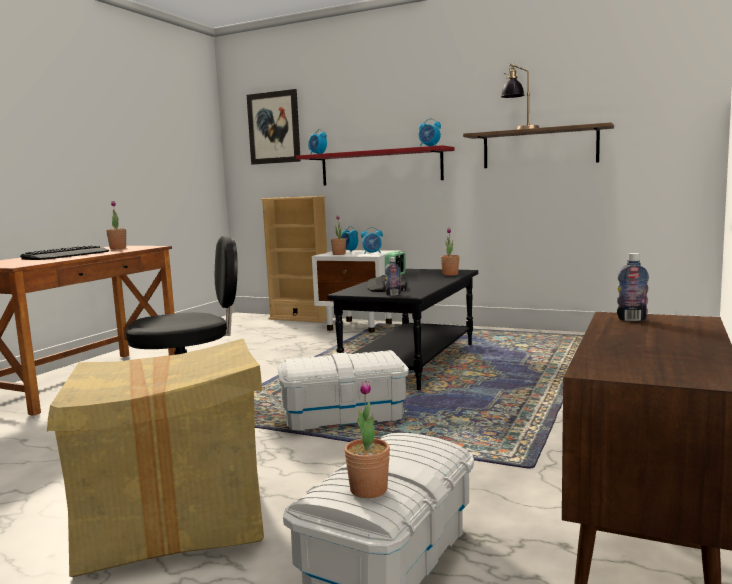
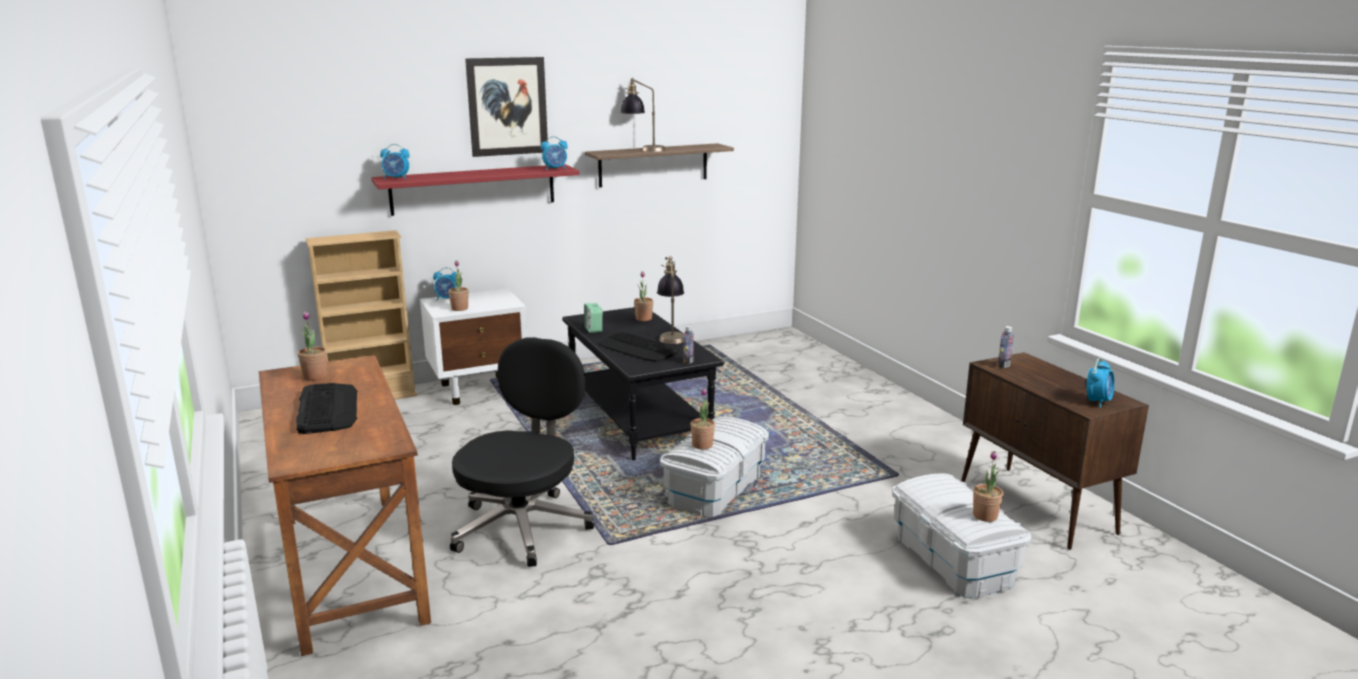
camera: 50 degrees left, 10 degrees up
(175, 520) = (811, 609): cardboard box -> none
(274, 128) = (300, 136): picture -> picture (507, 106)
(316, 359) = (702, 445): none -> potted plant
(372, 253) = (496, 300): alarm clock -> alarm clock (1097, 402)
(436, 283) = (671, 335): none -> table lamp

